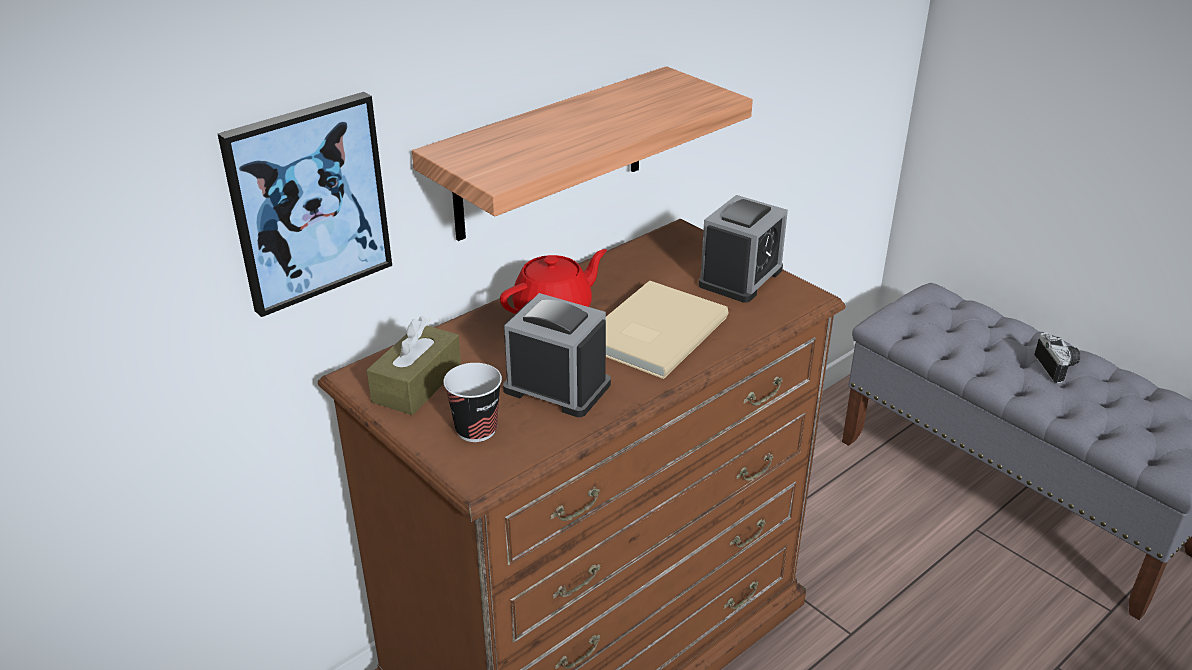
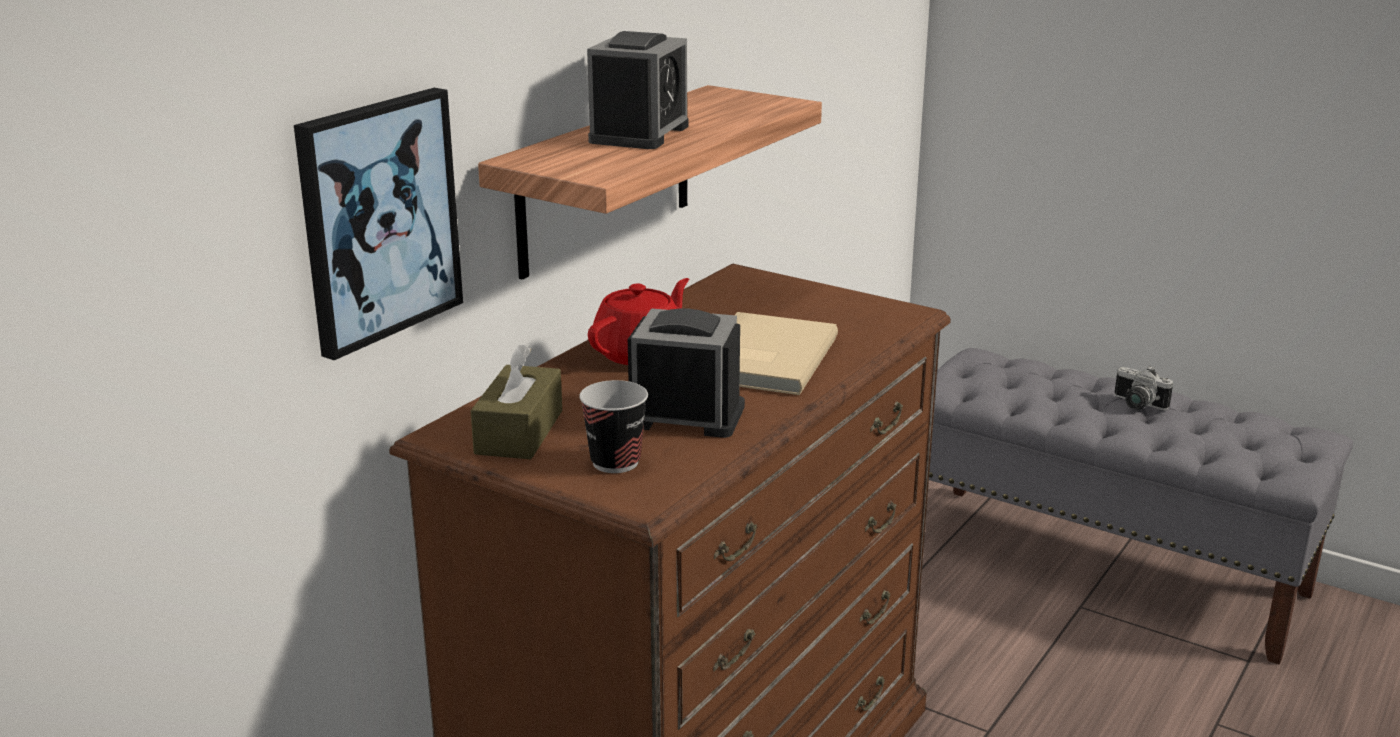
camera: 15 degrees left, 10 degrees down
(740, 277) = (830, 304): alarm clock -> alarm clock (639, 134)
(1058, 368) = (1136, 405): camera -> camera turned 150 degrees clockwise

